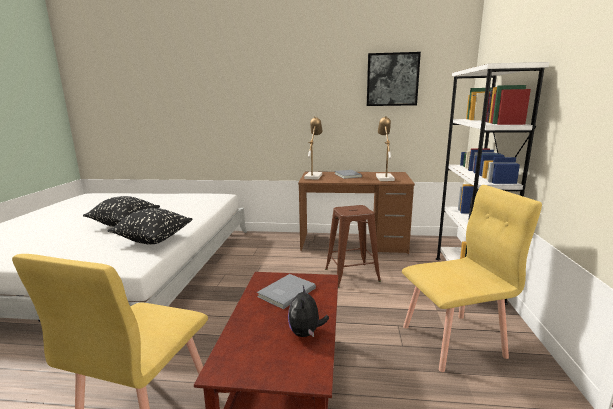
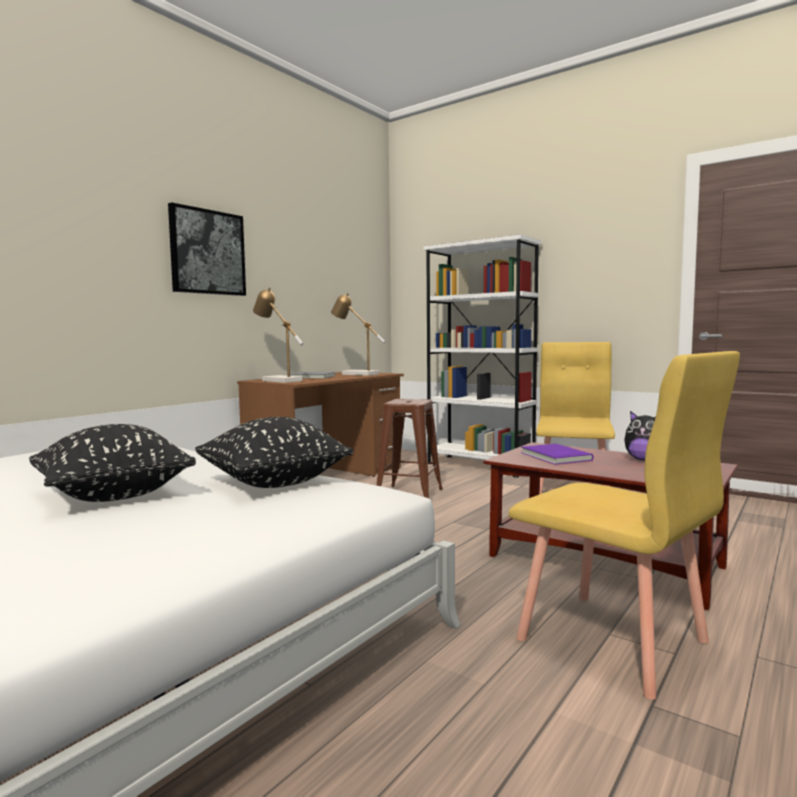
camera: 60 degrees left, 10 degrees down
(285, 292) = (554, 456): grey book -> purple book
(392, 79) = (327, 249): picture -> picture (207, 252)

